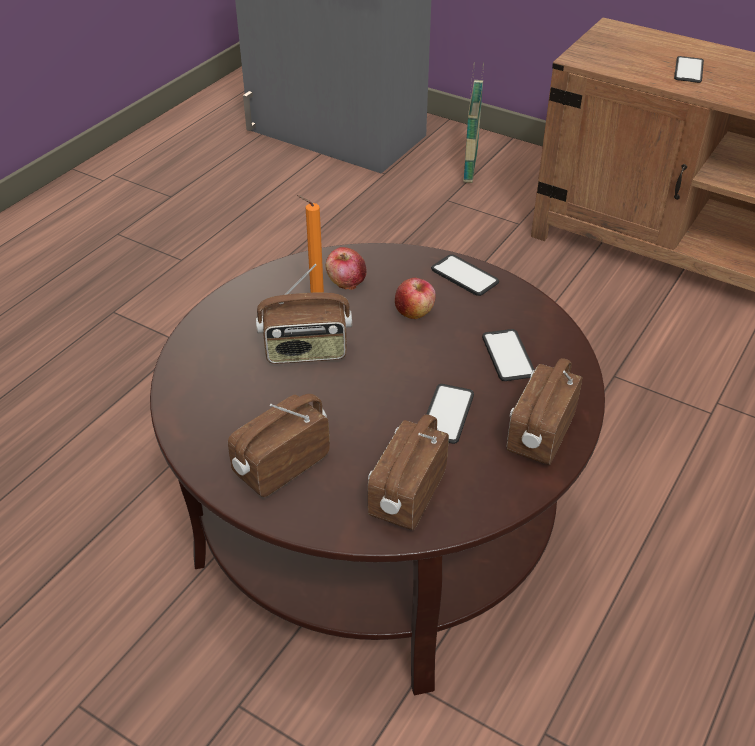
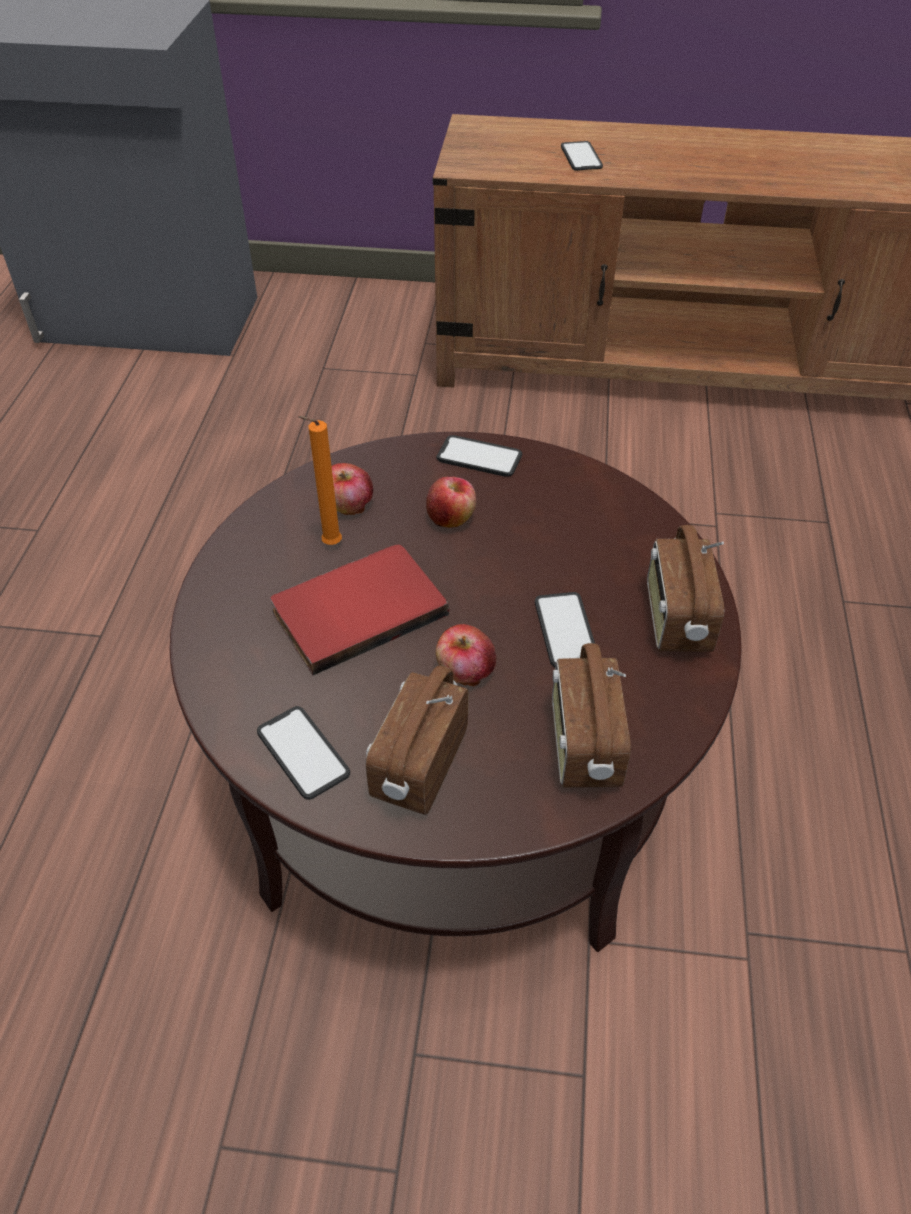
camera: 25 degrees left, 5 degrees up
(306, 351) = (356, 608): radio -> red book
(354, 417) = (465, 671): none -> apple
(470, 167) = (328, 323): basket -> none
(508, 356) = (586, 538): phone -> phone (303, 753)

